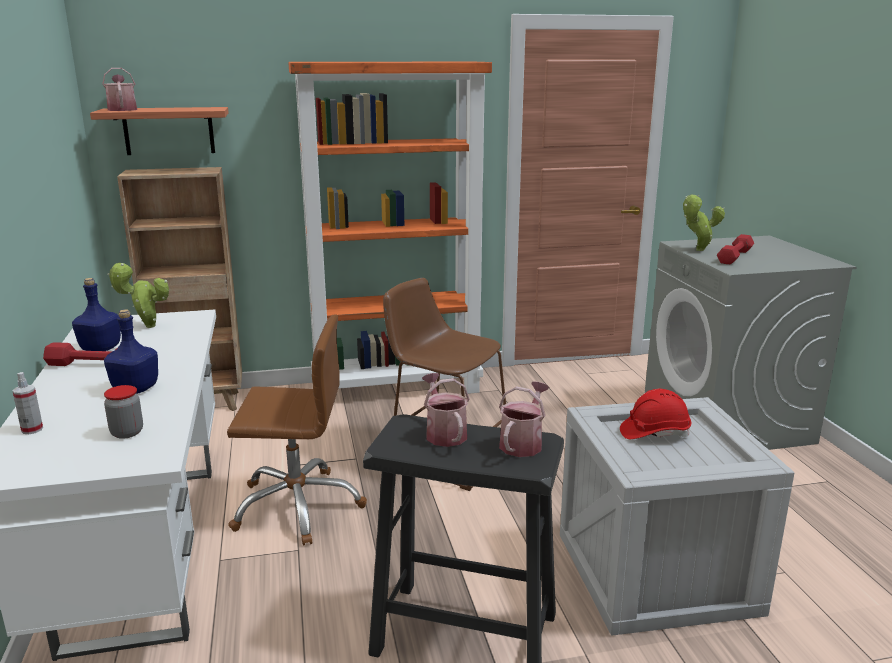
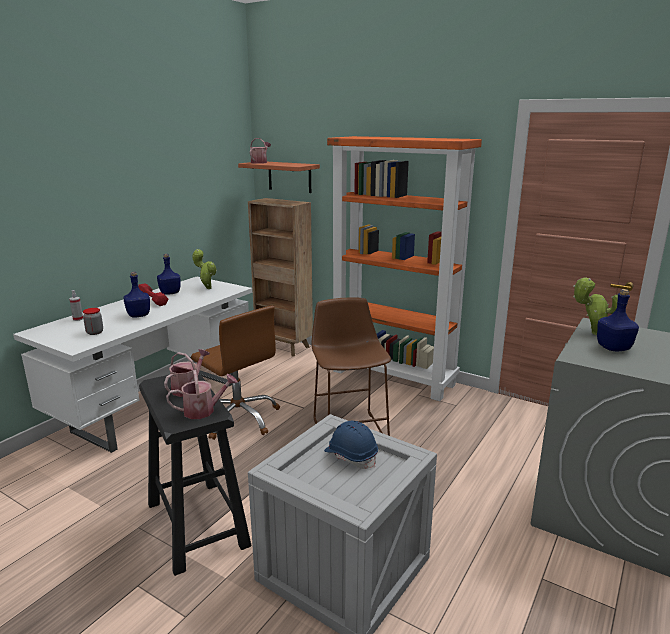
camera: 45 degrees right, 0 degrees up
(654, 433) = (351, 456): red hard hat -> blue hard hat
(735, 256) = (613, 348): red dumbbell -> blue bottle

